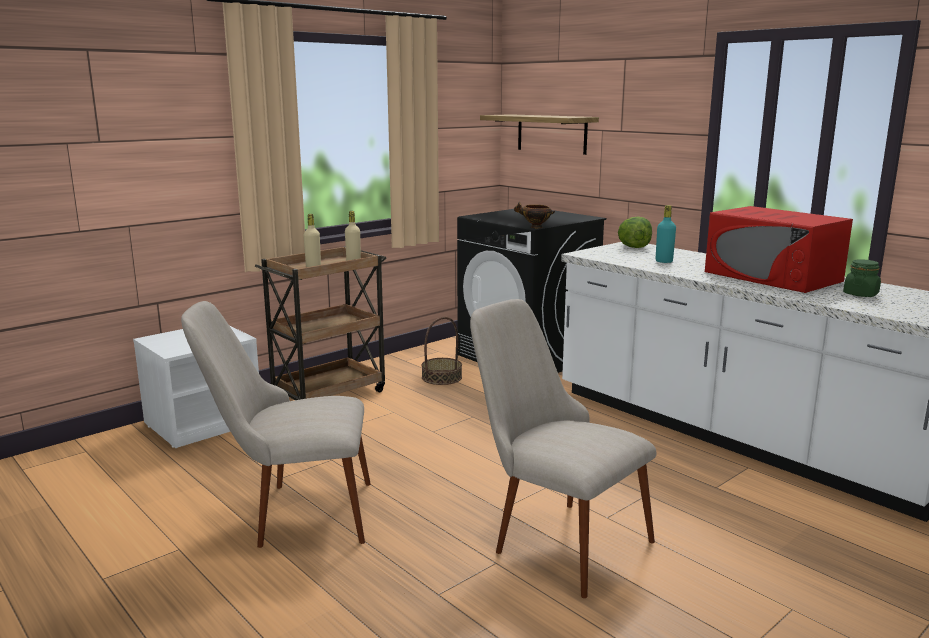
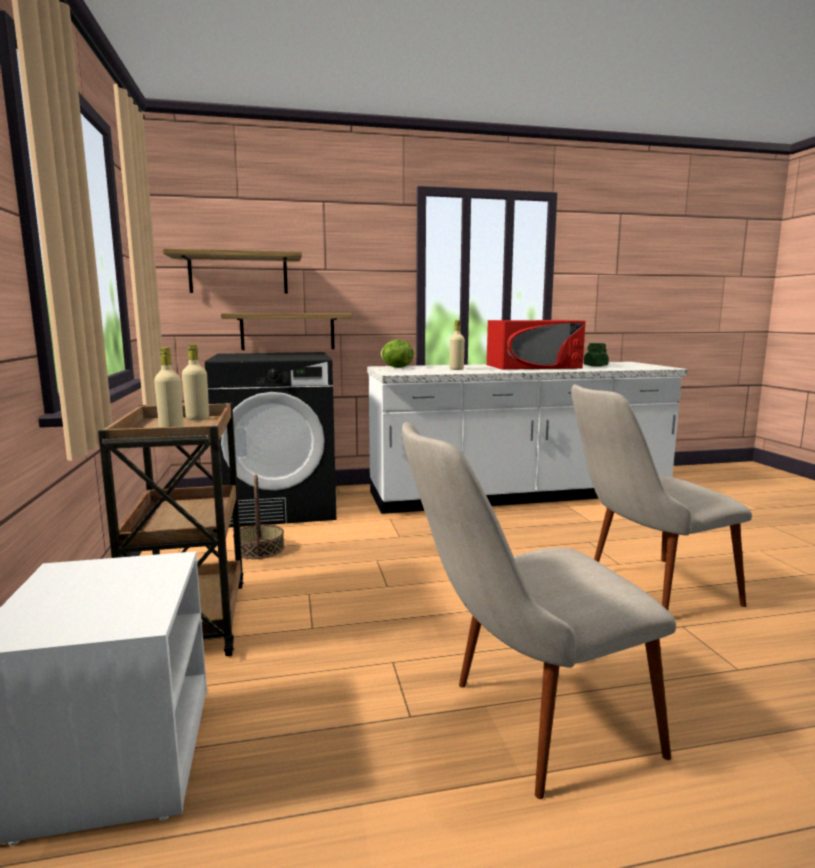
camera: 60 degrees left, 5 degrees down
(292, 514) = (523, 726): beige chair -> beige chair turned 45 degrees clockwise
(535, 227) = (322, 358): bowl -> none
(583, 192) = (287, 331): none -> shelf
(664, 261) = (456, 369): turquoise bottle -> beige bottle

